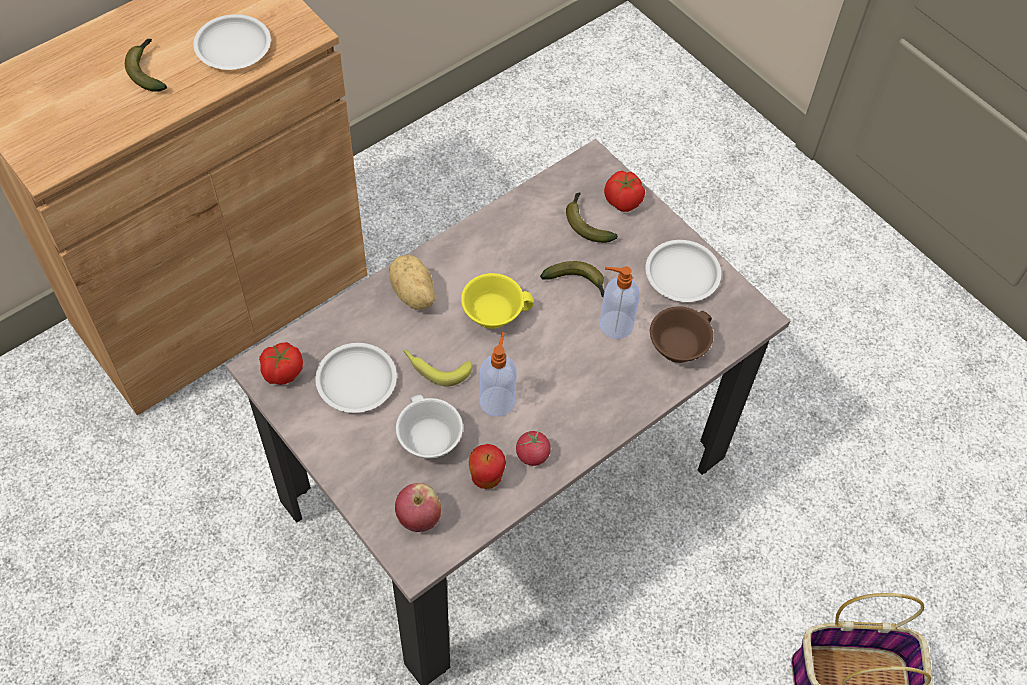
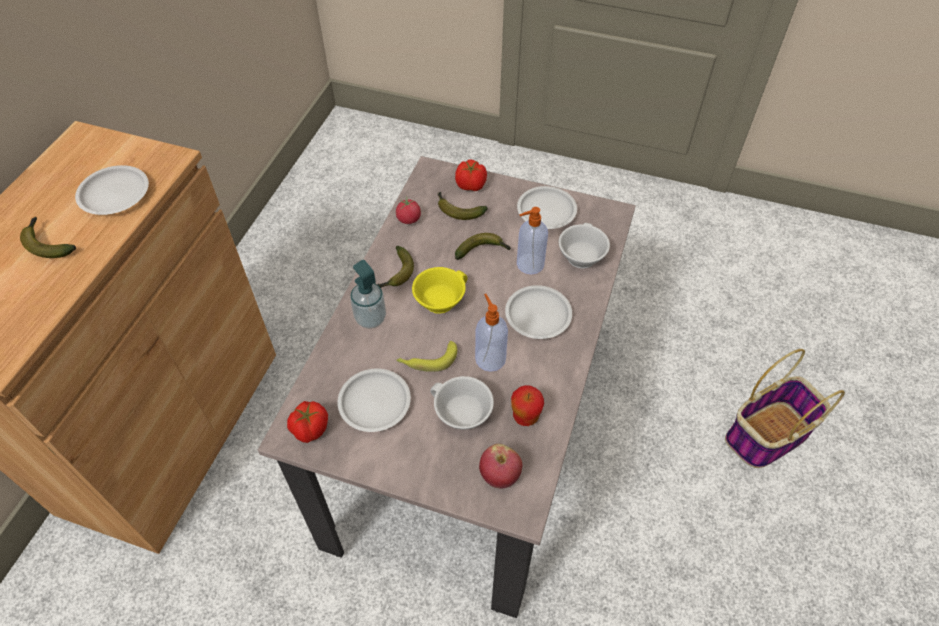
camera: 30 degrees left, 5 degrees down
(412, 294) = (370, 318): potato -> soap dispenser
(471, 261) = (396, 274): none -> banana
(532, 454) = (544, 381): tomato -> tomato (408, 219)
(580, 384) = (538, 315): none -> white plate
(677, 344) = (579, 255): brown cup -> white cup

